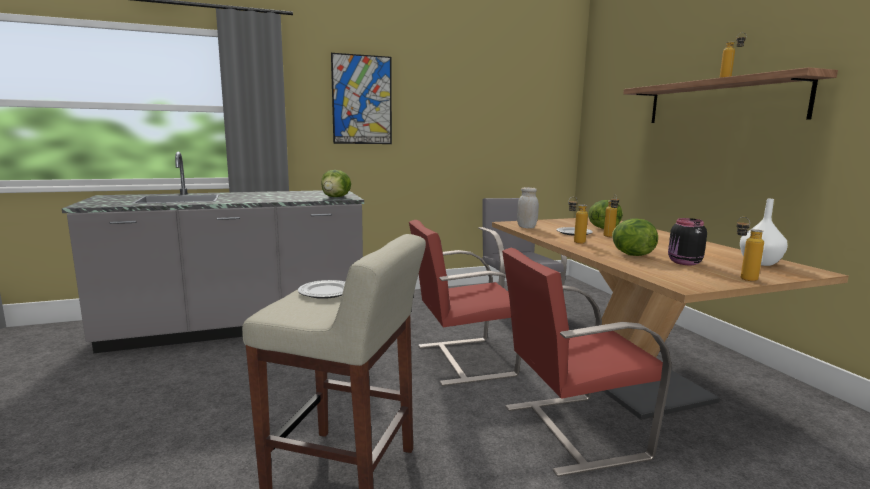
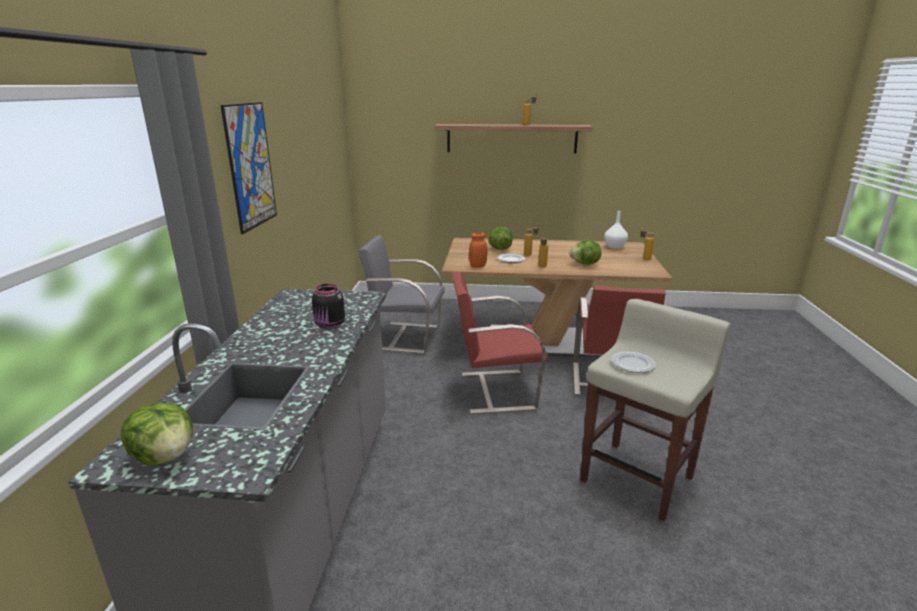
camera: 65 degrees left, 10 degrees up
(336, 197) = (353, 300): lettuce -> lettuce (166, 456)
(462, 360) = (495, 390): red chair -> red chair turned 75 degrees clockwise
(526, 227) = (477, 266): white jar -> orange jar
(684, 263) = (609, 259): black jar -> black jar (330, 326)

